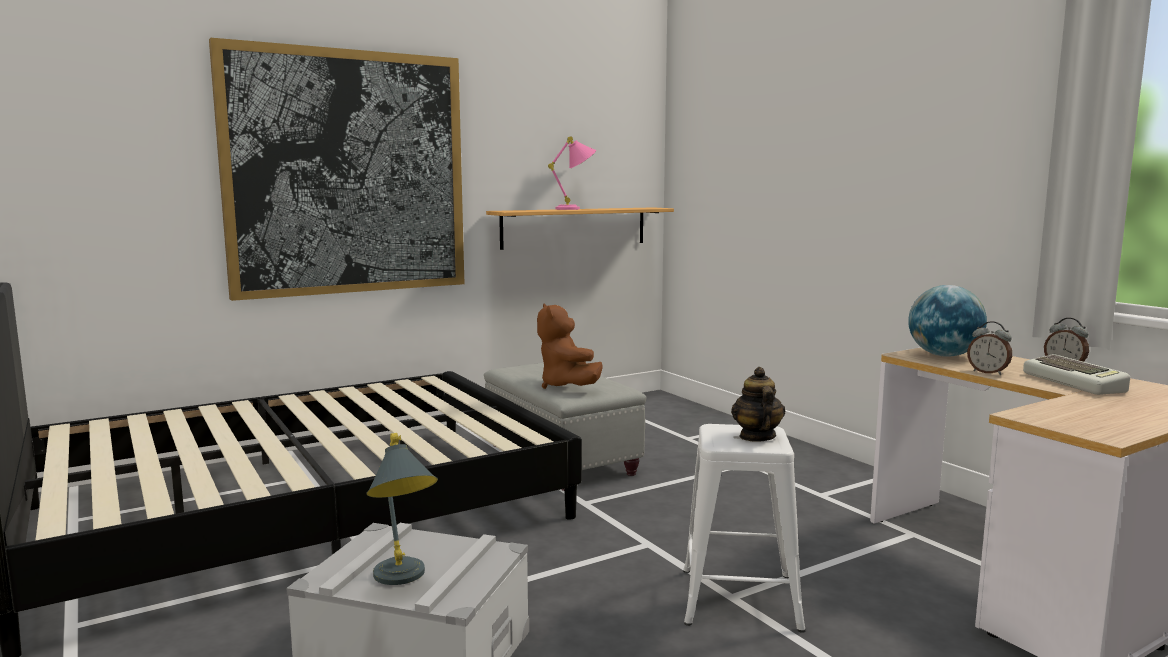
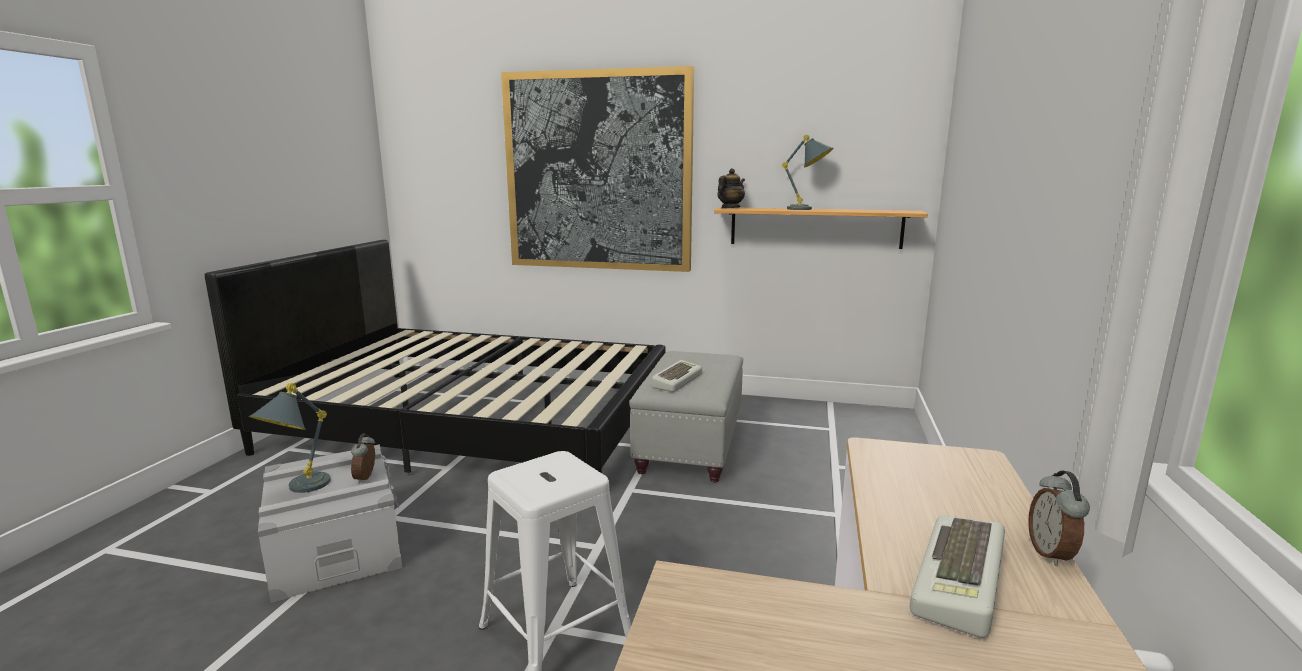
camera: 45 degrees right, 5 degrees up
(567, 386) = (676, 380): brown plush toy -> keyboard
(576, 209) = (808, 209): pink table lamp -> grey table lamp
(756, 437) = (553, 480): teapot -> teapot (730, 208)
(944, 355) = (923, 466): globe -> none
(988, 372) = (886, 511): alarm clock -> alarm clock (366, 478)

